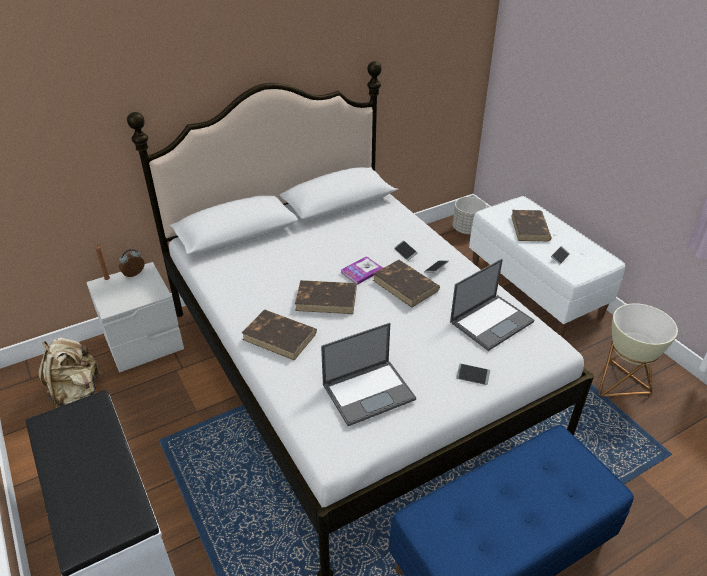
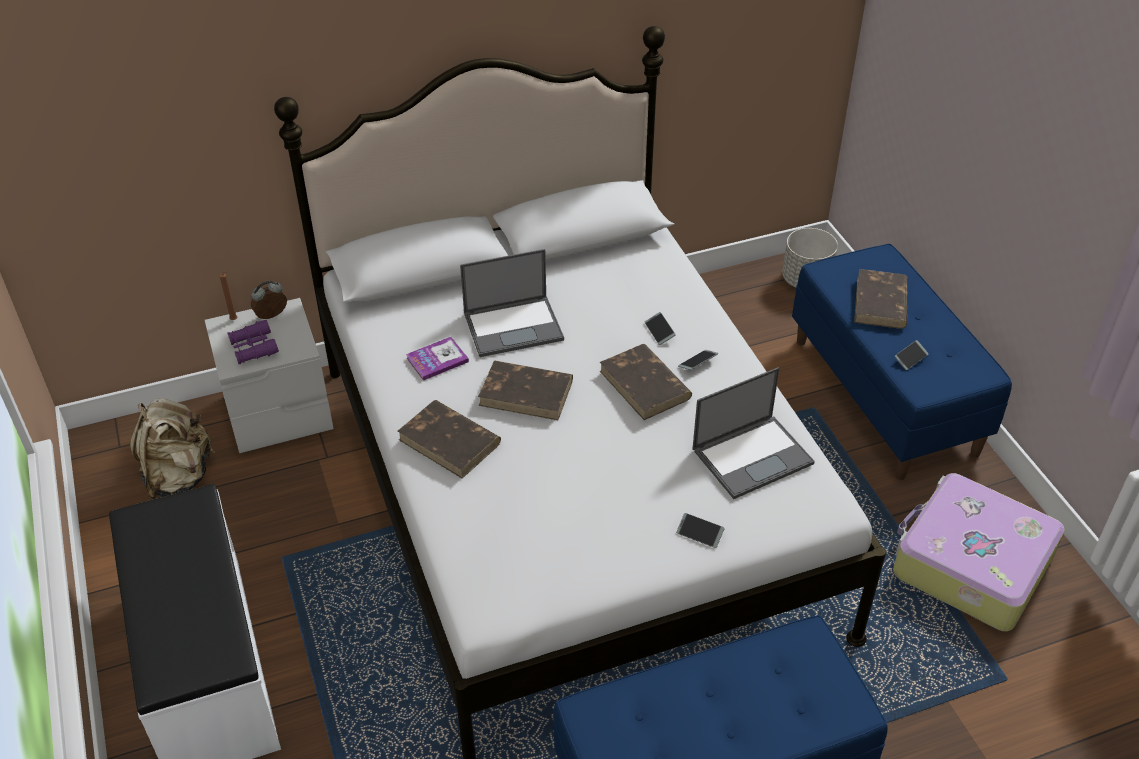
camera: 10 degrees right, 5 degrees up
(124, 296) = (253, 348): none -> purple binoculars
(361, 271) = (587, 355): book -> book (437, 360)
(369, 391) = (552, 536): laptop -> laptop (514, 326)
(535, 289) = (885, 396): white bench -> blue bench
(621, 383) = (970, 564): planter -> suitcase

